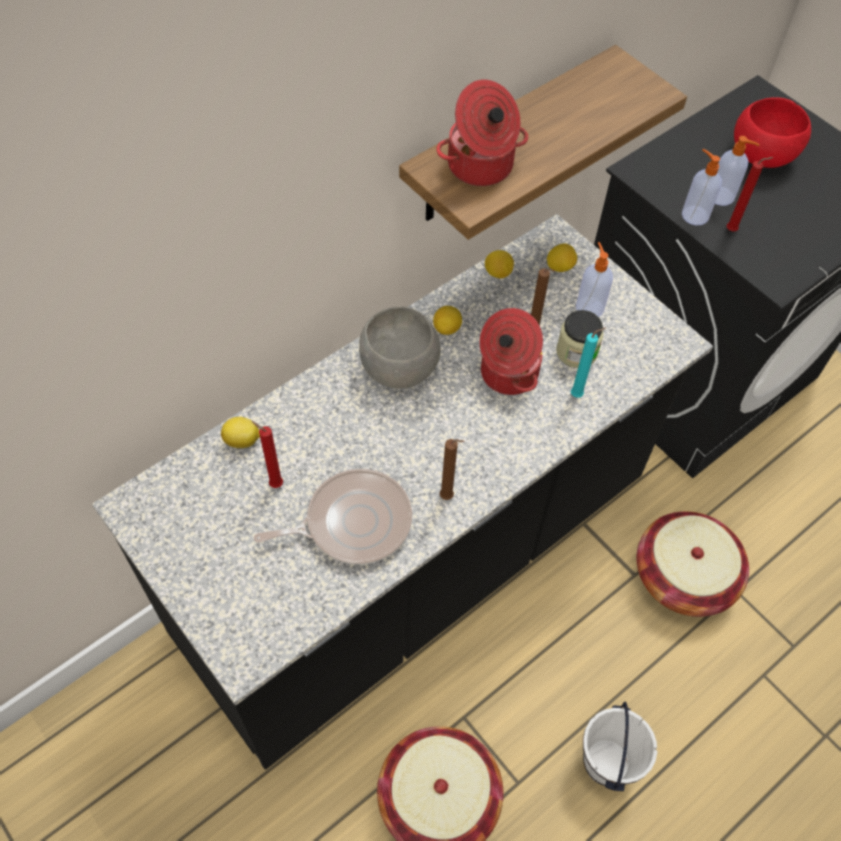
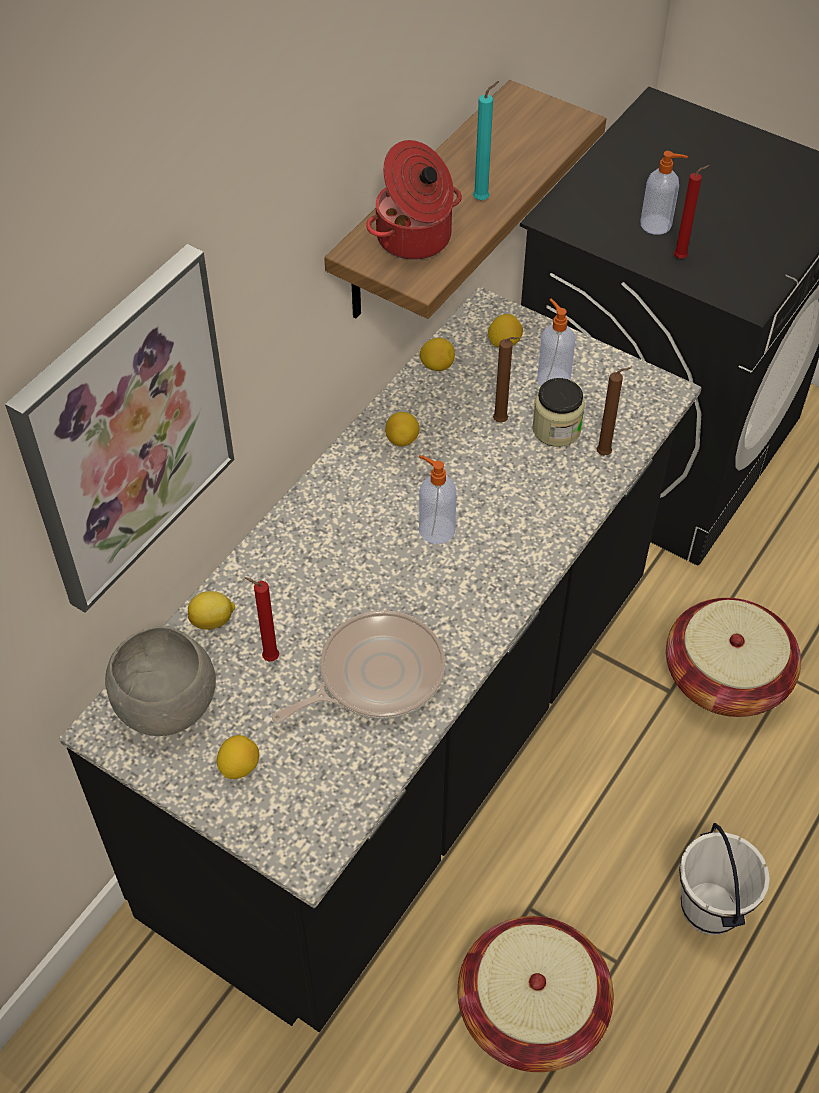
camera: 15 degrees left, 5 degrees down
(174, 278) = (126, 431): none -> picture
(218, 569) = (239, 767): none -> lemon
(398, 368) = (363, 497): grey bowl -> grey bowl (166, 706)
(448, 497) = (472, 619): brown candle -> brown candle (606, 454)
(507, 373) = (488, 471): cooking pot -> none
(578, 394) = (575, 474): turquoise candle -> turquoise candle (483, 199)
(694, 215) = (634, 251): soap dispenser -> soap dispenser (435, 529)
(761, 155) = (683, 171): red bowl -> none

